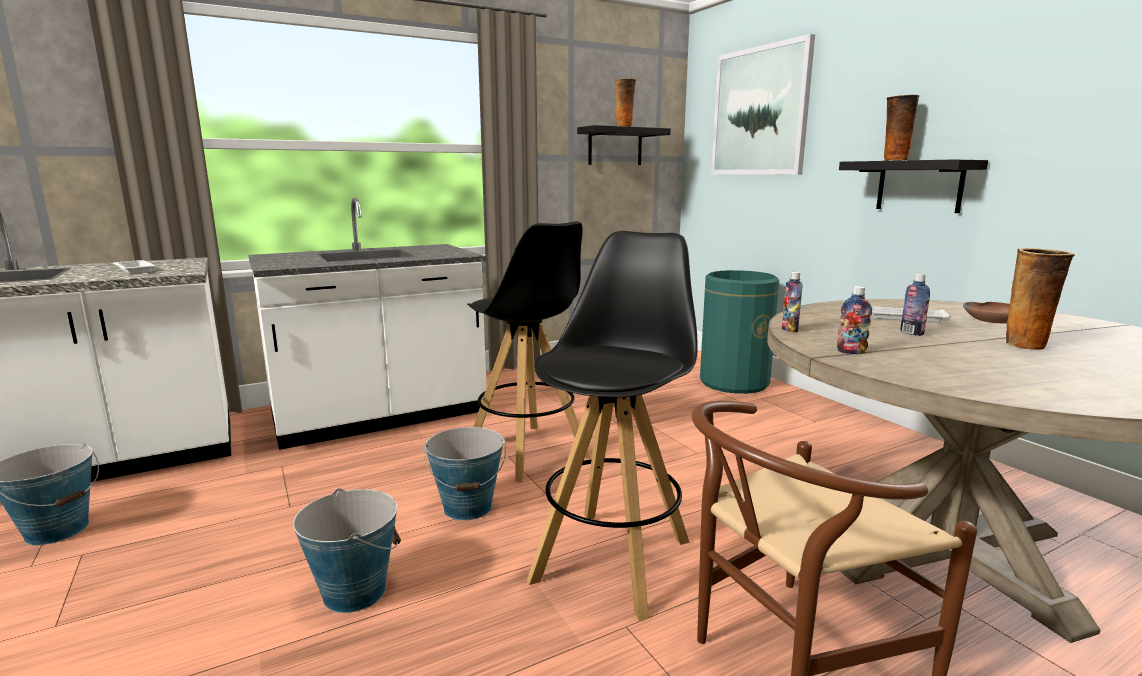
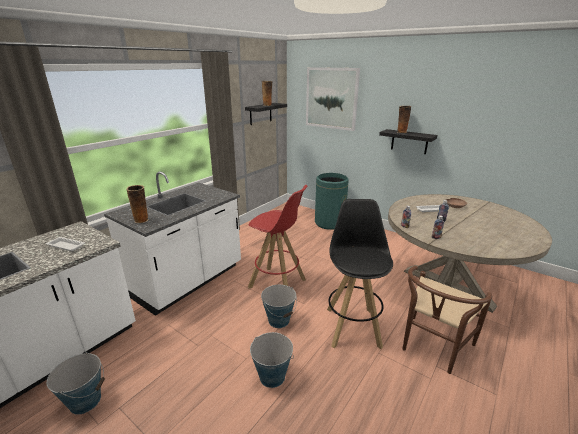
camera: 25 degrees left, 10 degrees up
(528, 452) = (278, 283): black stool -> red stool
(1026, 346) = (476, 222): vase -> vase (142, 220)

